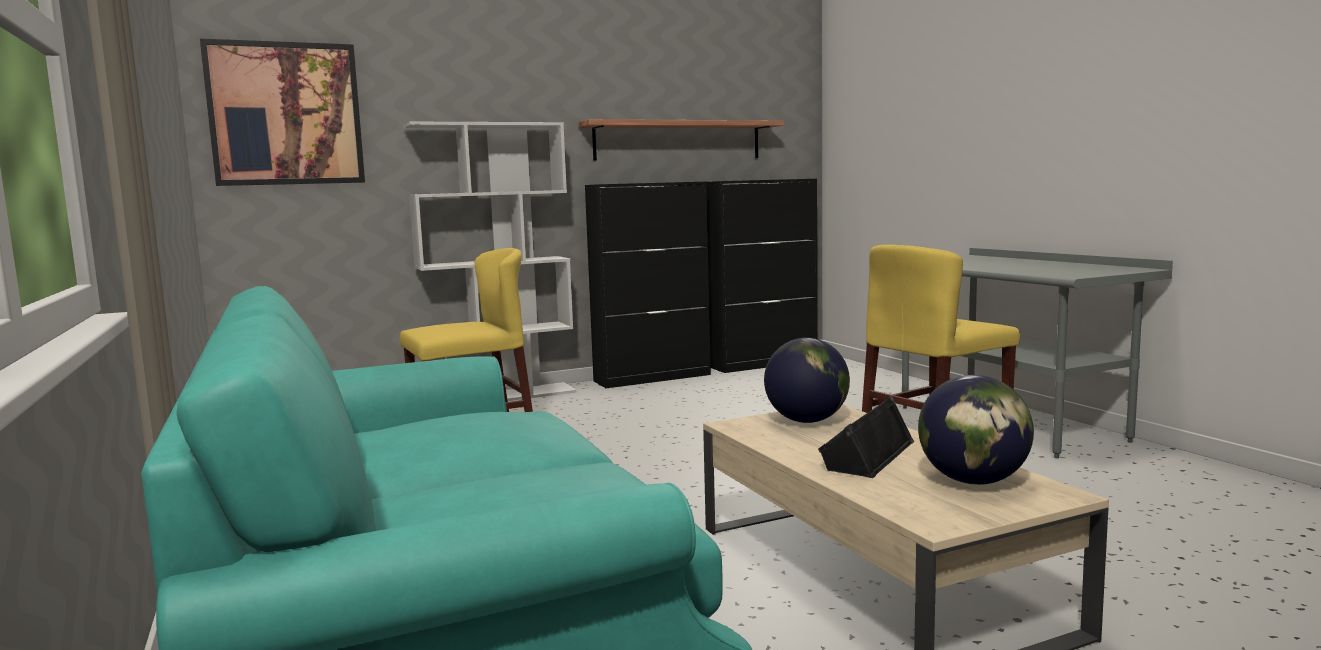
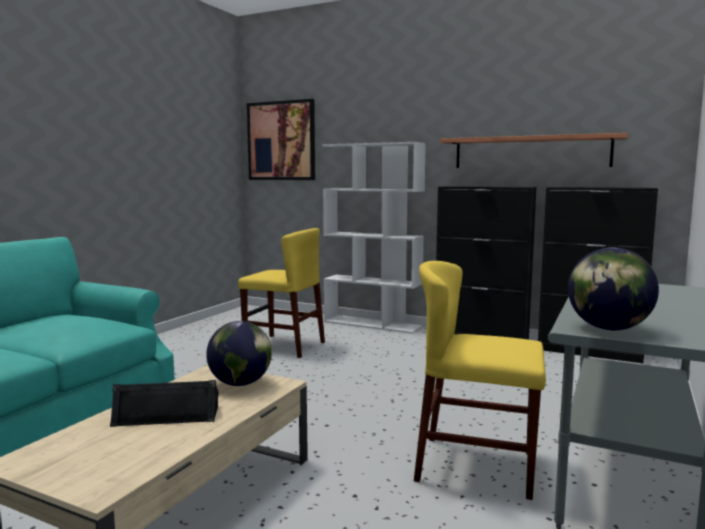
camera: 50 degrees right, 0 degrees up
(973, 481) = (118, 457): globe -> globe (608, 329)

